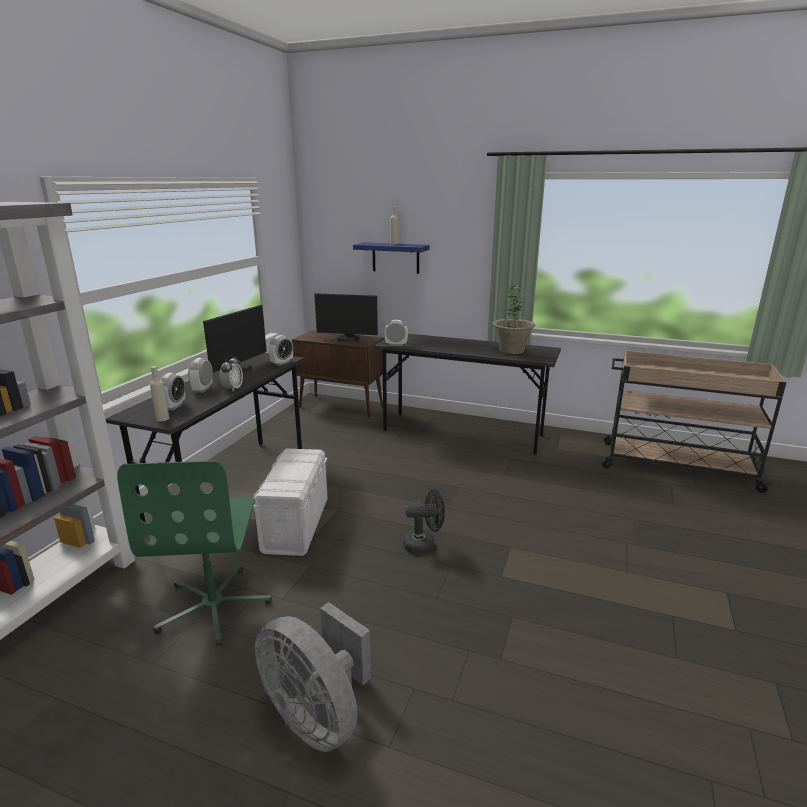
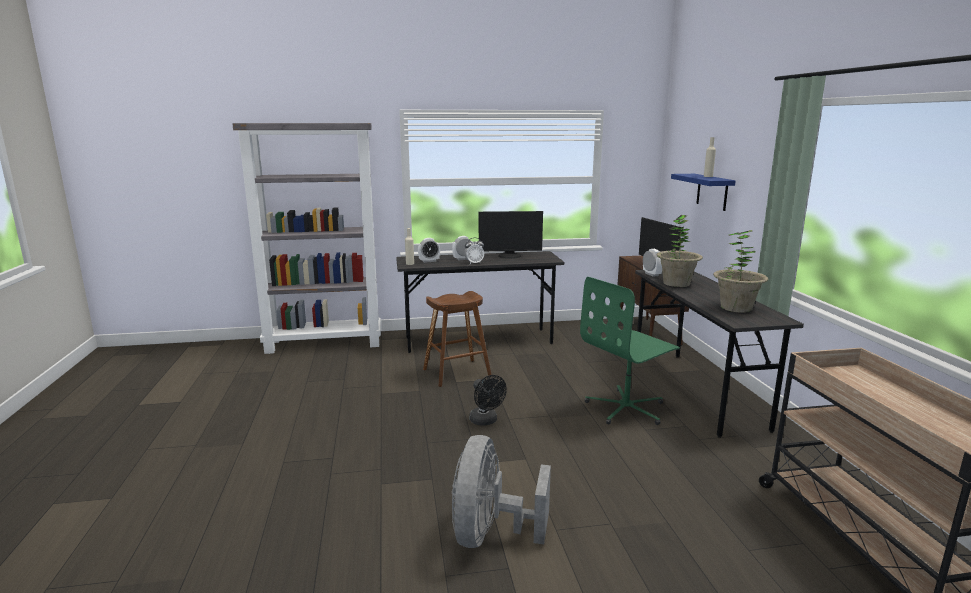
camera: 60 degrees right, 5 degrees down
(214, 606) = (359, 379): green office chair -> green office chair (626, 408)
(282, 363) = (541, 260): alarm clock -> none
(295, 526) = (457, 373): white storage box -> brown stool
(317, 716) = (294, 434): grey fan -> grey fan (490, 534)
(432, 346) = (676, 283): none -> potted plant

